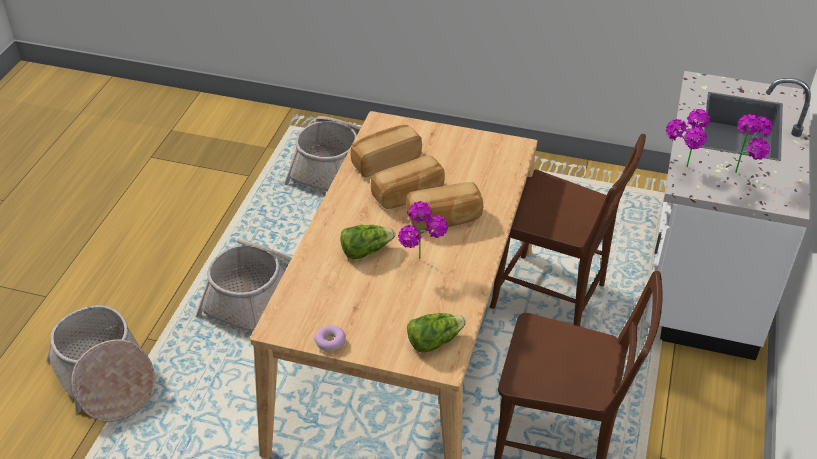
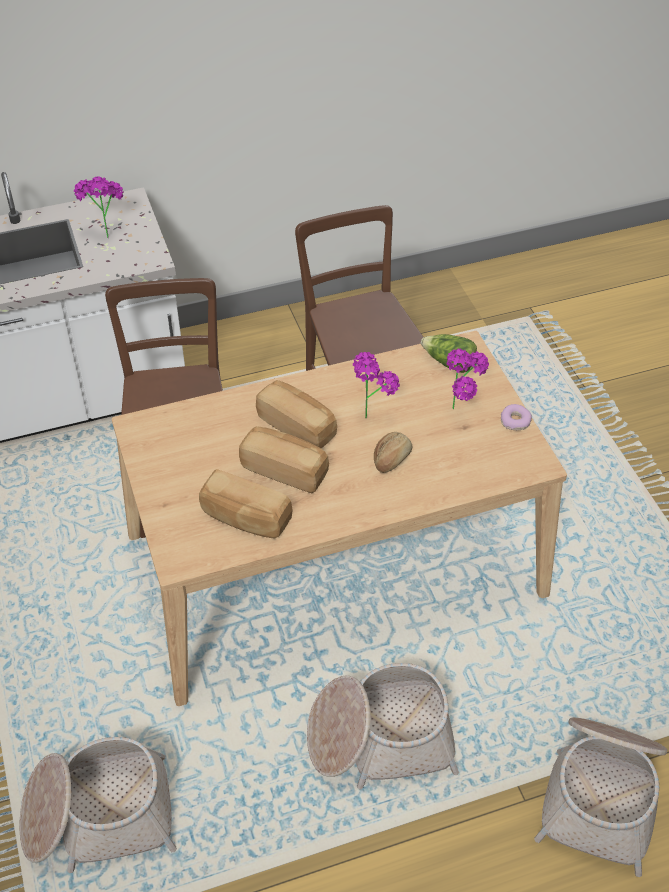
camera: 125 degrees left, 5 degrees up
(365, 250) = (391, 459): lettuce -> bread
(681, 170) = (131, 267): potted plant -> potted plant (462, 411)

